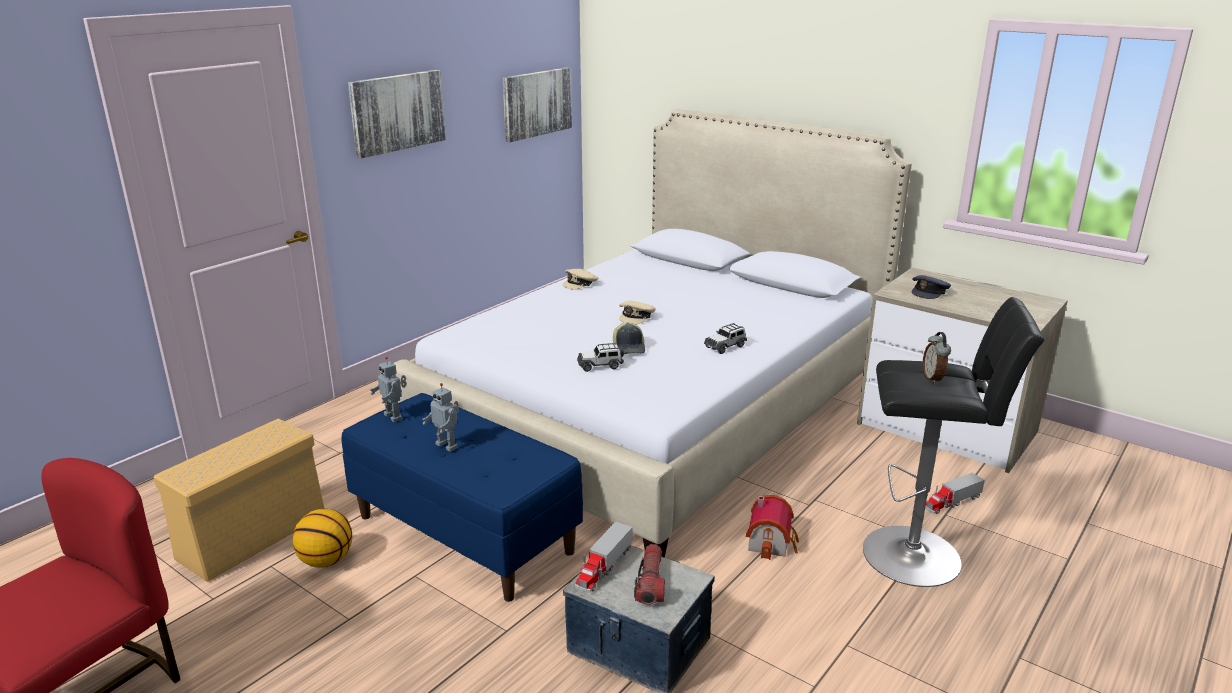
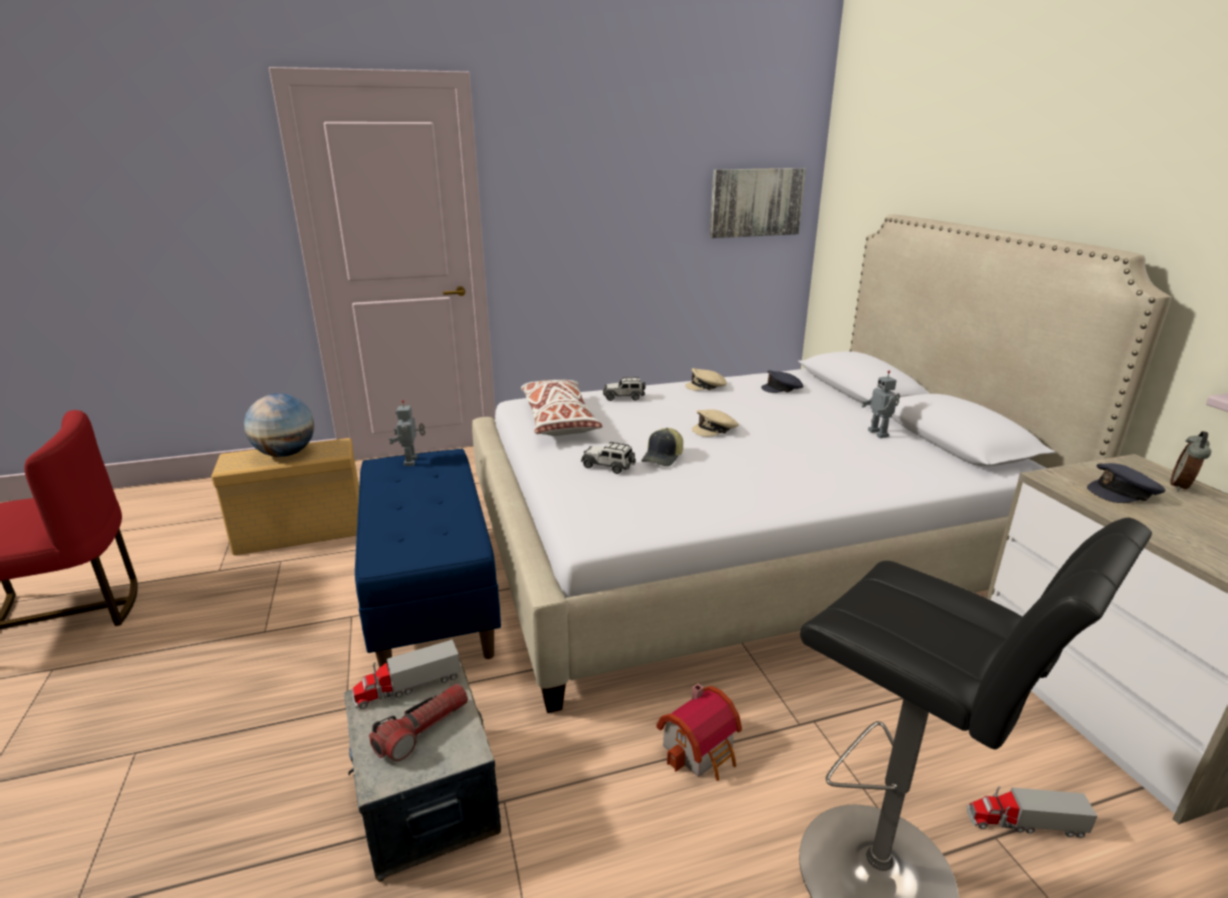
camera: 35 degrees right, 0 degrees up
(236, 451) = (286, 454): none -> globe
(326, 560) = (316, 573): basketball -> none
(397, 112) = (579, 189): picture -> none
(448, 445) = (409, 500): toy robot -> toy robot (879, 433)
(505, 342) = (558, 420): none -> white pillow
(639, 272) = (782, 389): none -> grey cap
(725, 346) = (770, 486): toy car -> toy car (623, 397)
(933, 379) = (928, 616): alarm clock -> alarm clock (1182, 487)

